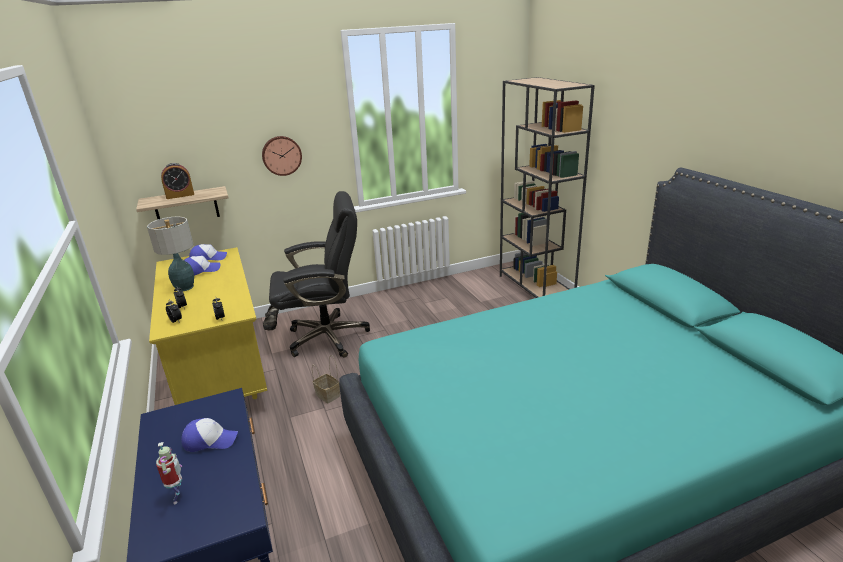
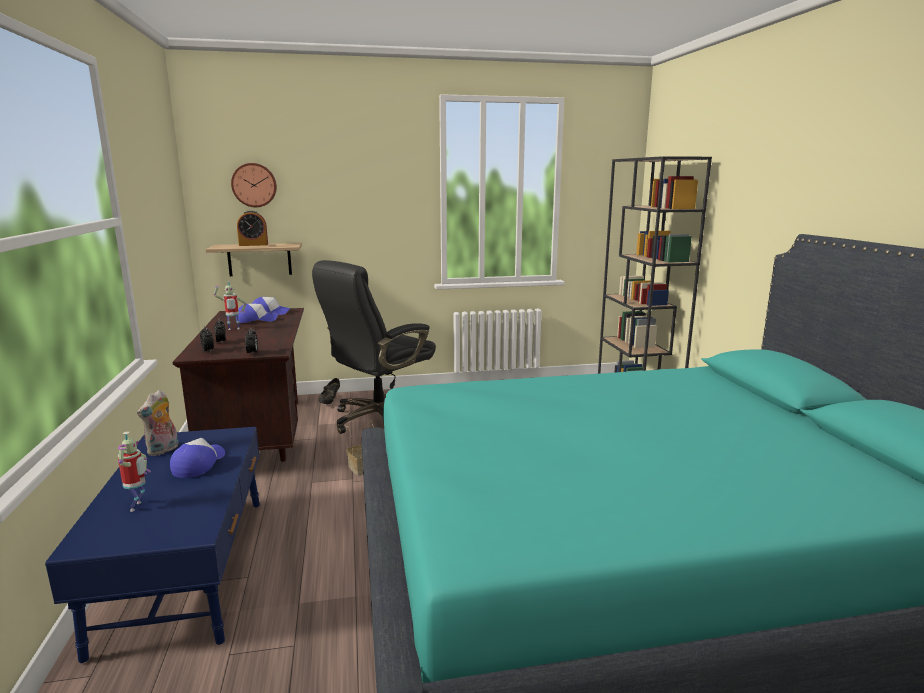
camera: 10 degrees right, 10 degrees down
(169, 430) = (163, 450): none -> plush toy
(185, 287) = (233, 329): table lamp -> toy robot
(210, 440) = (199, 464): cap -> cap turned 90 degrees counterclockwise
(222, 374) = (259, 436): yellow desk -> brown desk
(281, 155) = (363, 218): wall clock -> wall clock (254, 185)
(325, 338) = (380, 418): black office chair -> black office chair turned 135 degrees clockwise

